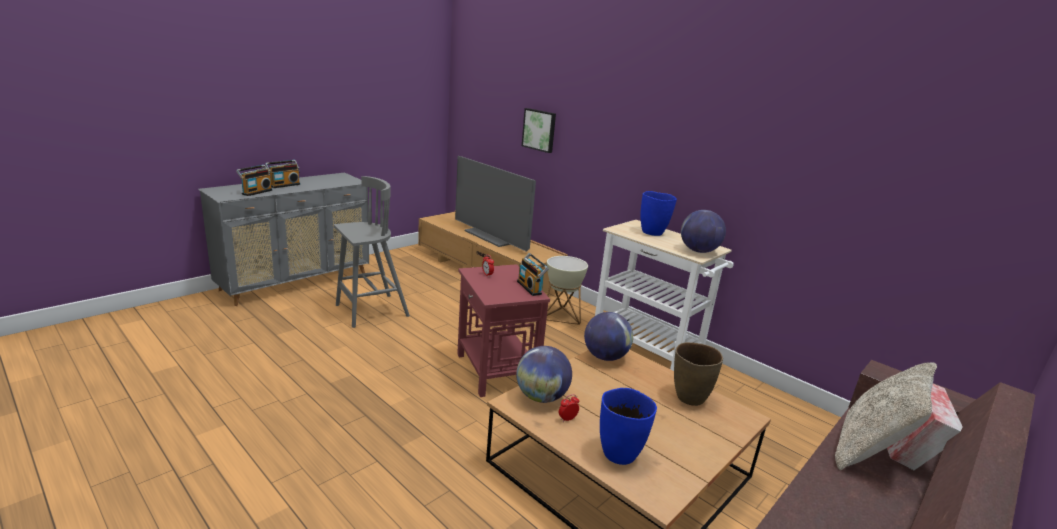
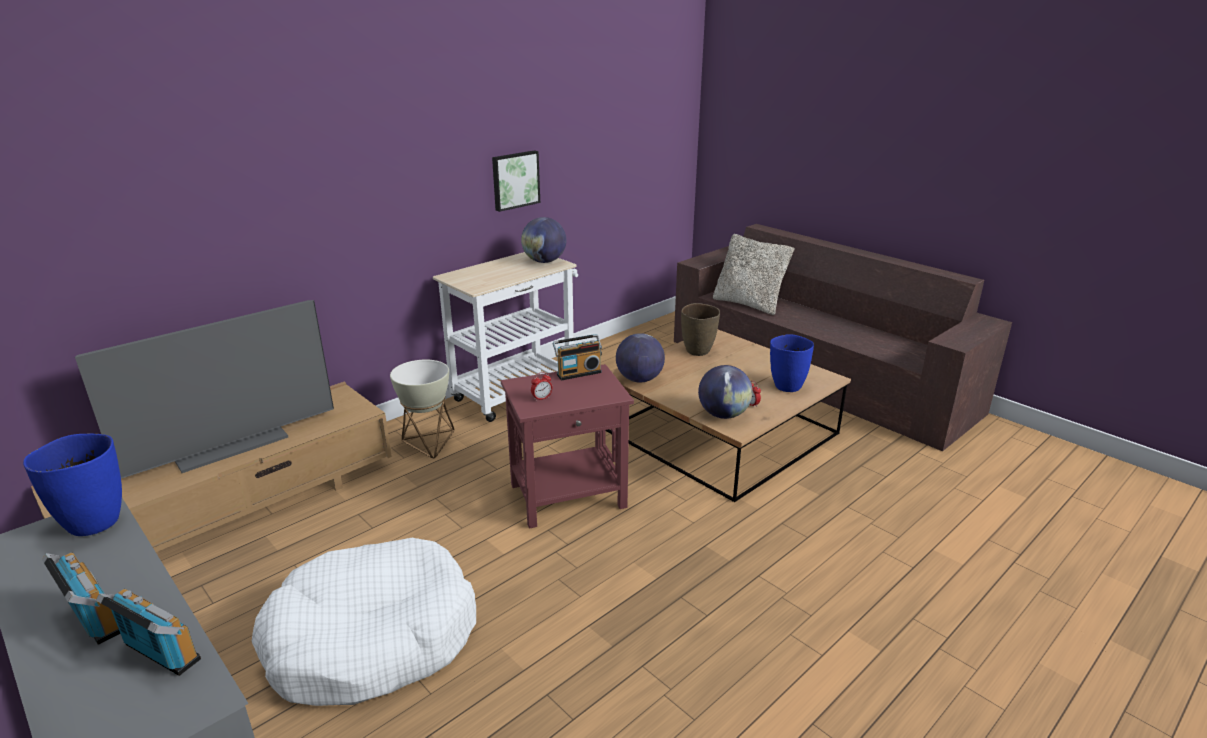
camera: 85 degrees left, 5 degrees up
(369, 311) = (372, 639): grey stool -> white dog bed
(539, 130) = (216, 230): picture -> picture (515, 180)
(652, 232) = (486, 273): blue vase -> blue vase (94, 522)

